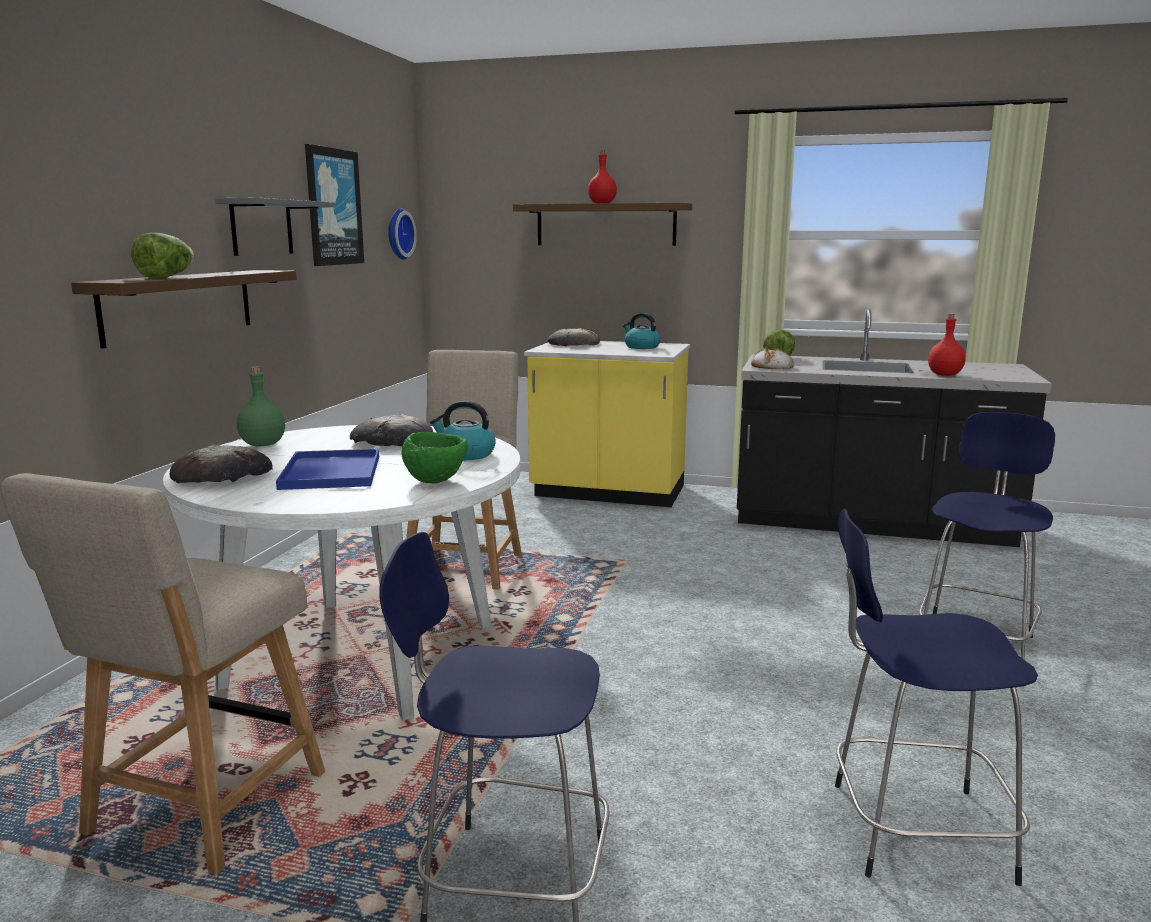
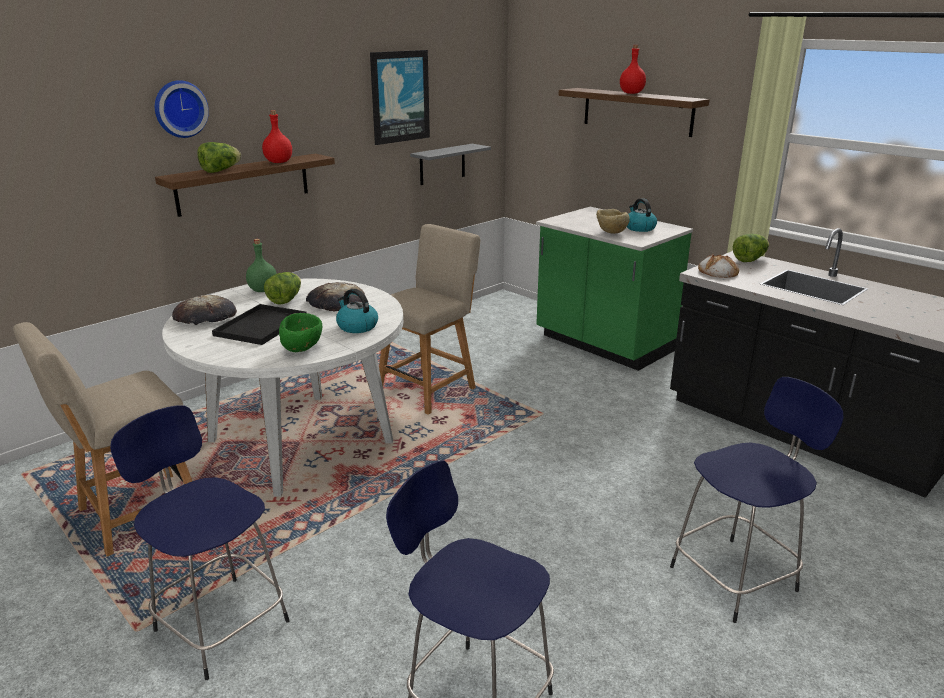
camera: 30 degrees right, 10 degrees up
(262, 227) = (322, 121): grey shelf -> grey shelf (442, 164)
(316, 448) = (285, 300): none -> lettuce
(330, 471) = (261, 325): blue tray -> black tray
(398, 234) = (474, 108): wall clock -> wall clock (179, 109)
(573, 344) = (591, 215): bread -> none
(608, 493) = (603, 344): yellow counter -> green counter
(622, 352) = (611, 233): none -> beige bowl
(944, 375) = (869, 314): red bottle -> red bottle (278, 162)

